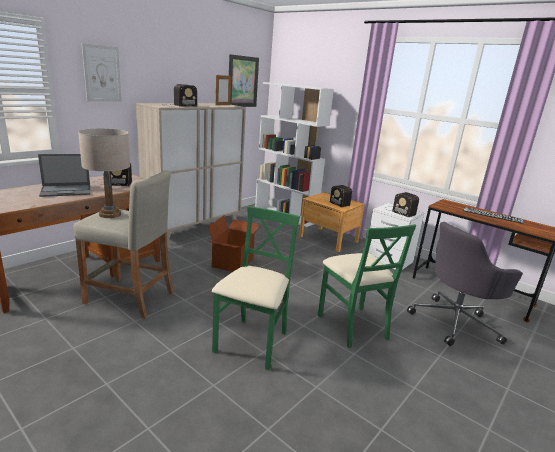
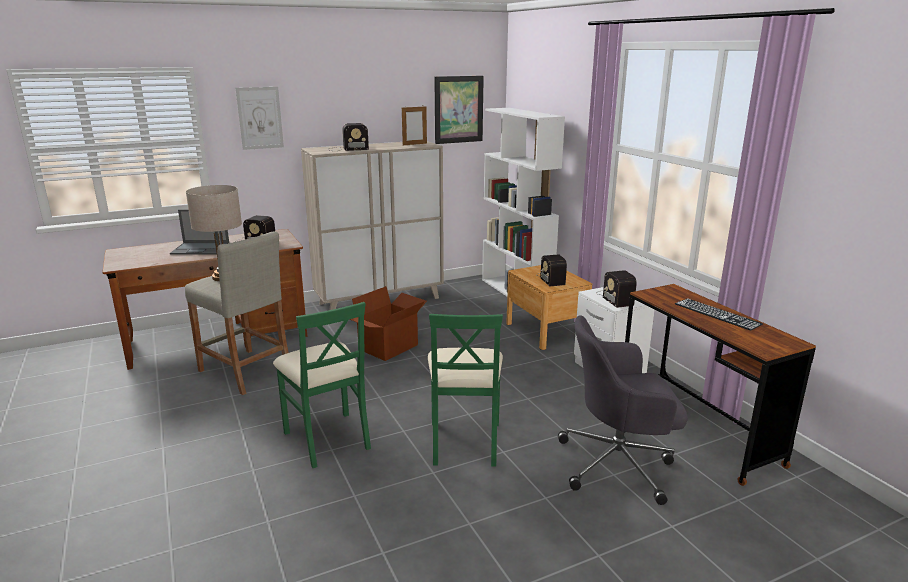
camera: 25 degrees right, 0 degrees up
(252, 343) = (328, 439): green chair -> green chair turned 105 degrees clockwise

